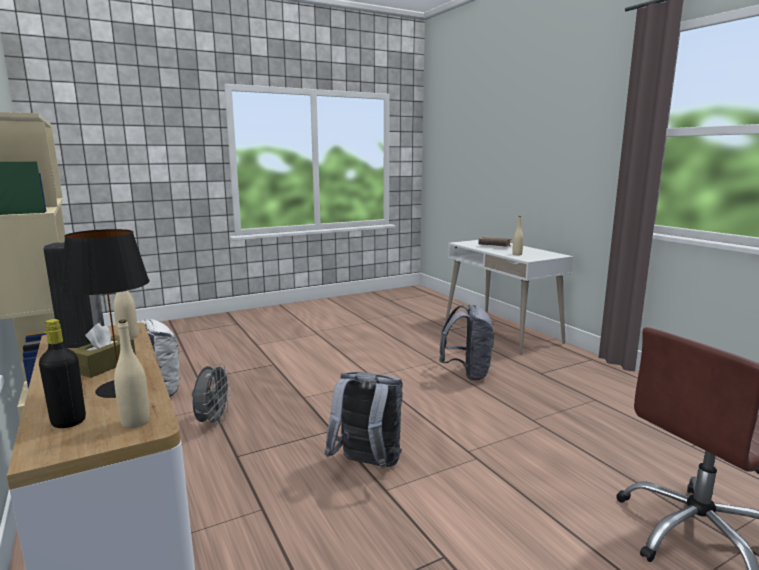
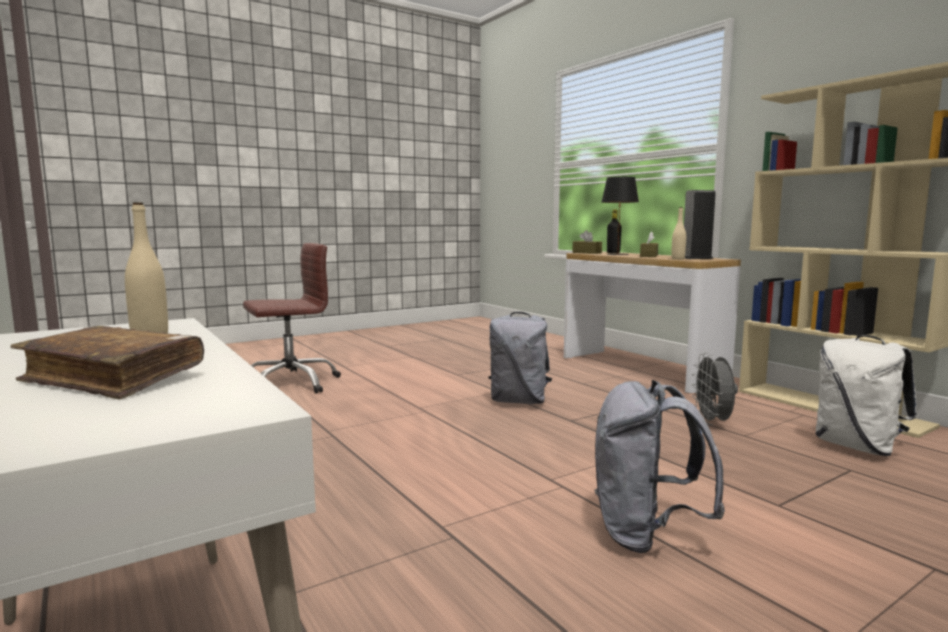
camera: 175 degrees right, 5 degrees down
(135, 422) = (586, 253): beige bottle -> brown tissue box
(467, 373) = (382, 498): grey backpack -> grey backpack (645, 534)

